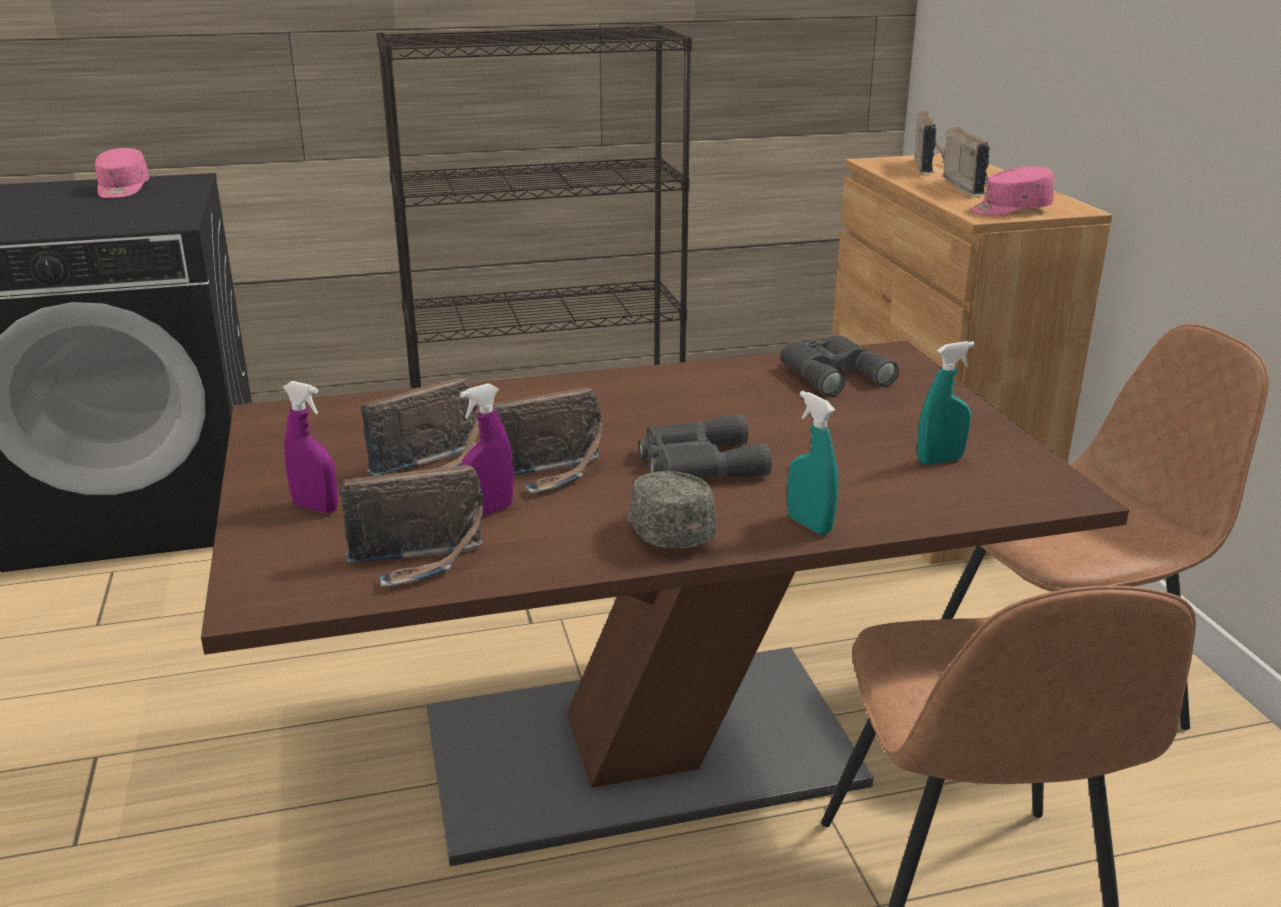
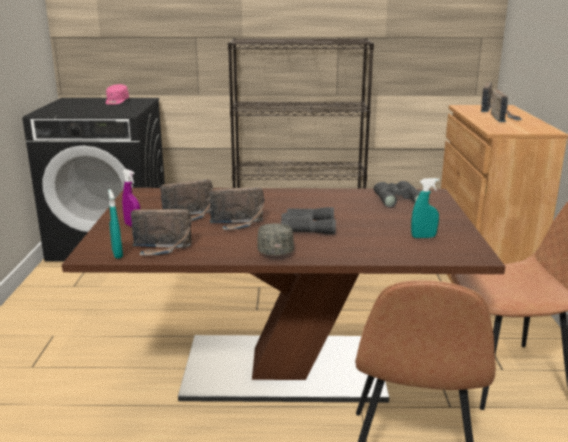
camera: 15 degrees right, 5 degrees down
(488, 511) = (202, 234): purple spray bottle -> none
(809, 525) = (340, 254): turquoise spray bottle -> turquoise spray bottle (117, 254)
(1010, 210) = (513, 129): pink cap -> none

